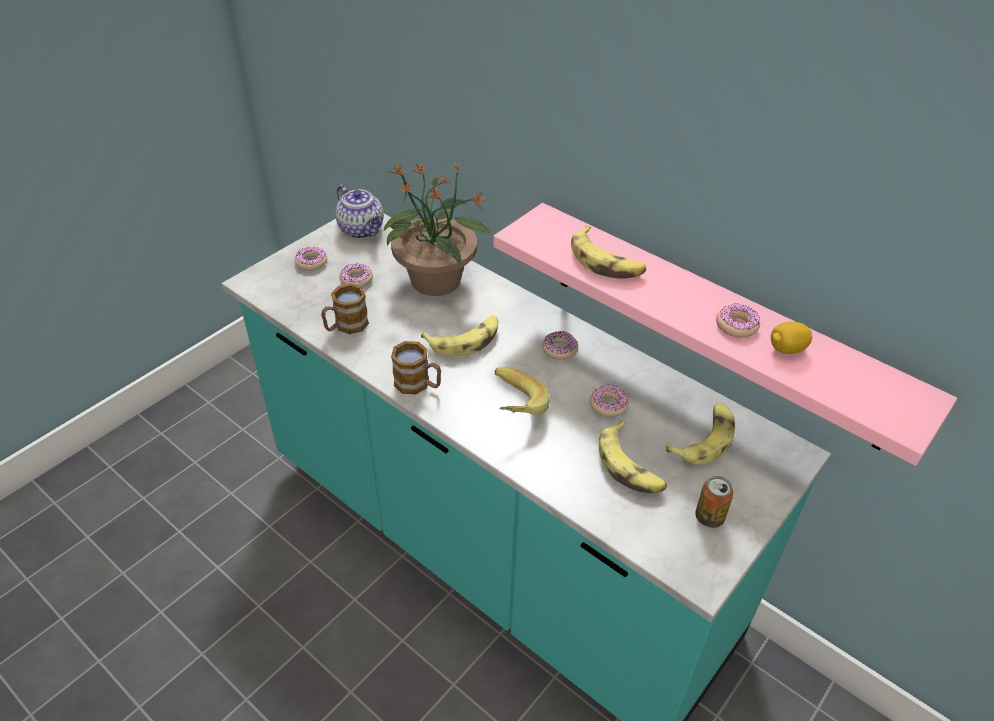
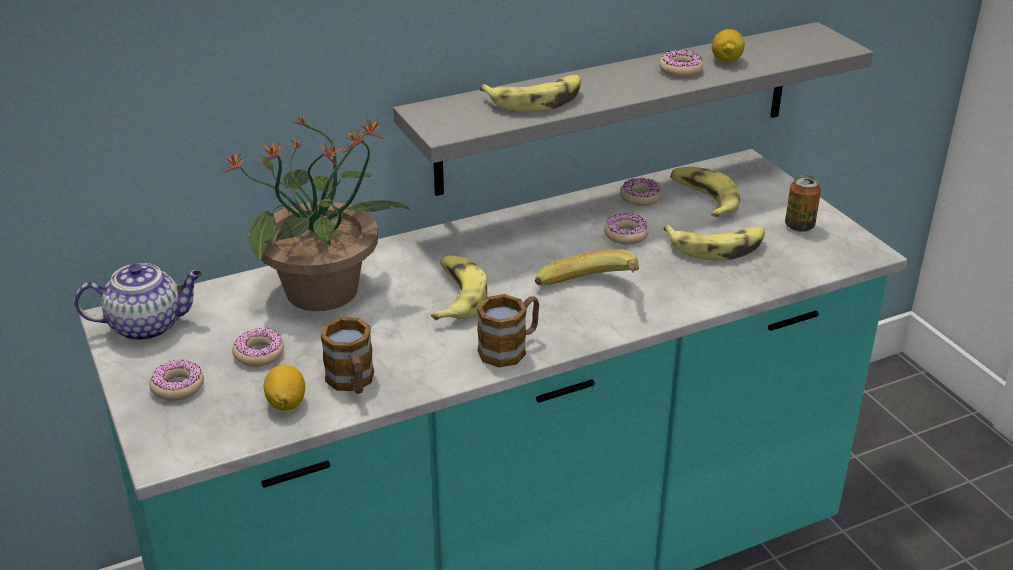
camera: 65 degrees left, 10 degrees down
(314, 307) = (286, 403): none -> lemon
(559, 349) = (520, 239): donut -> donut (640, 197)
(714, 323) = (618, 107): pink shelf -> grey shelf

